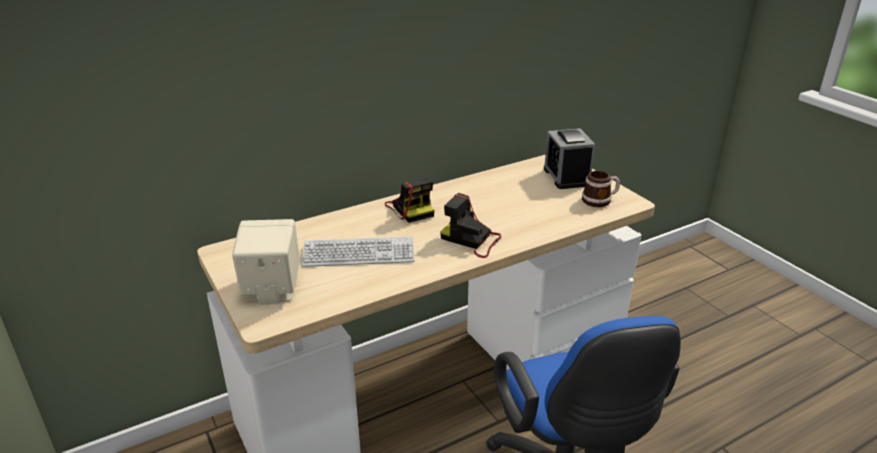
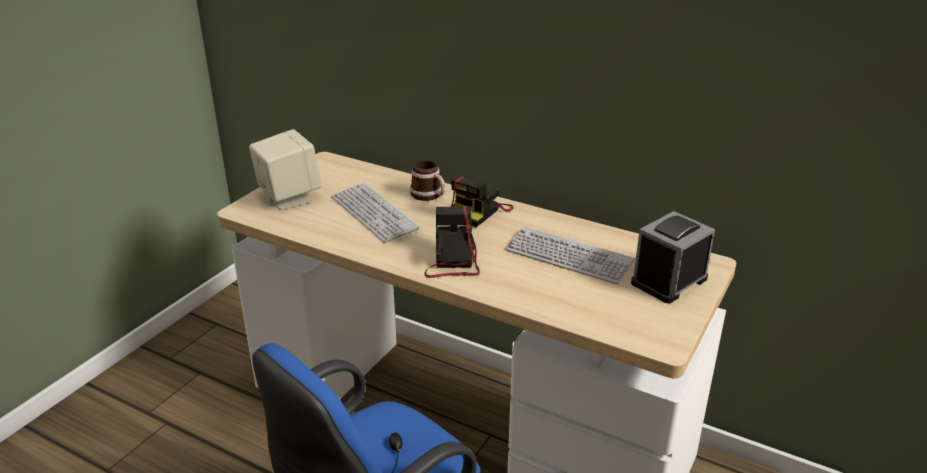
camera: 60 degrees right, 0 degrees up
(508, 197) = (568, 257): none -> keyboard
(600, 200) = (637, 319): mug -> mug (429, 195)

